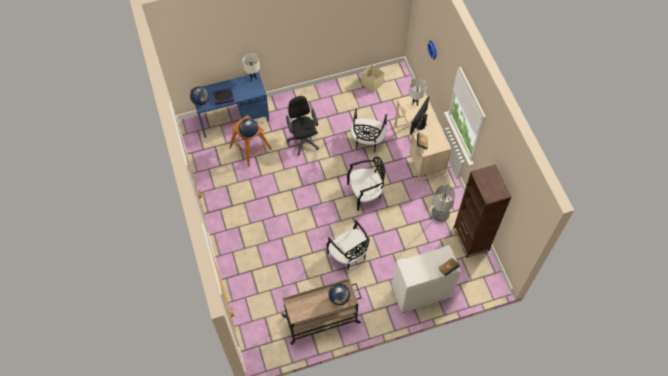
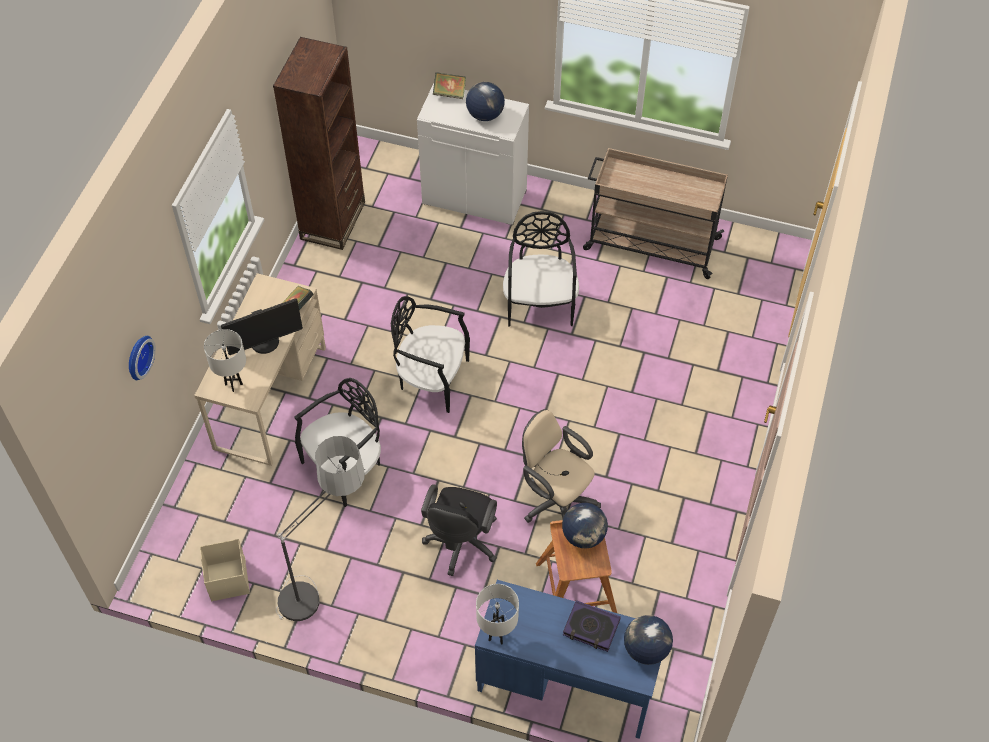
camera: 145 degrees left, 5 degrees down
(280, 175) = (556, 501): none -> beige office chair
(339, 298) = (627, 177): globe -> globe (485, 115)
(437, 226) = (364, 264): floor lamp -> floor lamp (326, 582)

